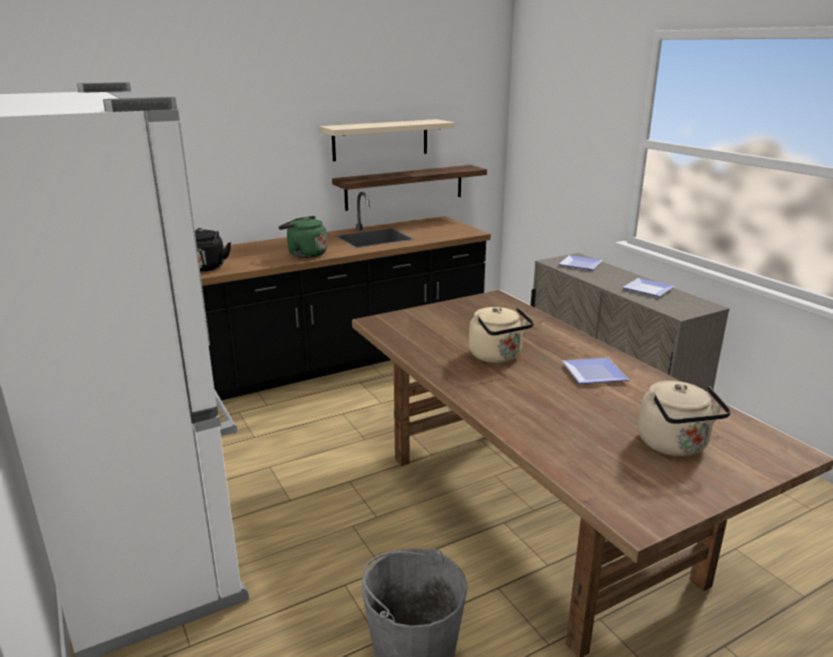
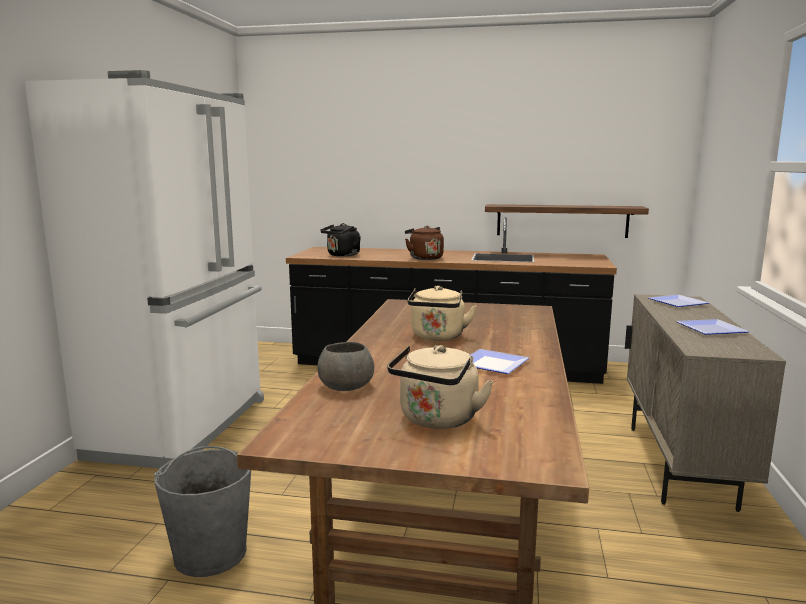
camera: 40 degrees right, 10 degrees down
(305, 254) = (424, 258): green kettle -> brown kettle
(380, 140) = (538, 173): beige shelf -> none
(553, 442) = (345, 386): none -> grey bowl

